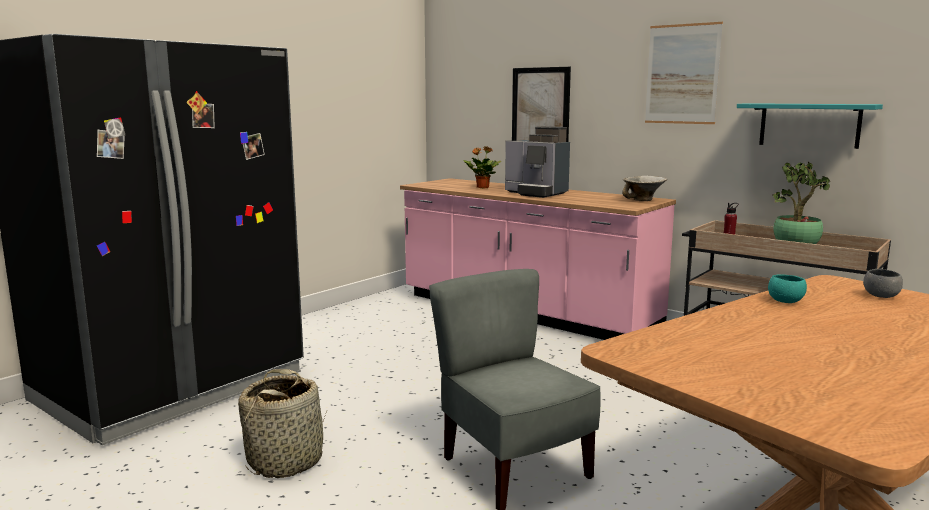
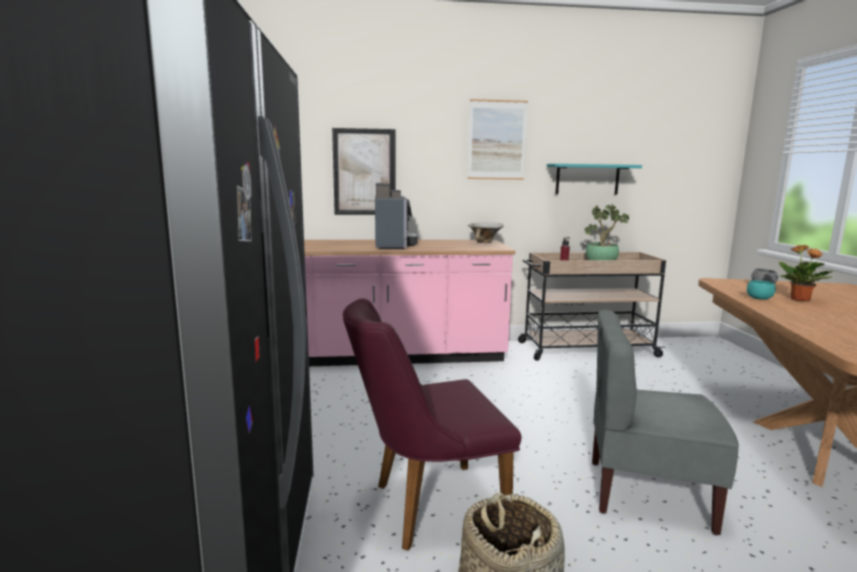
camera: 45 degrees left, 0 degrees up
(348, 405) = (426, 507): none -> purple chair
(482, 187) = (328, 245): potted plant -> potted plant (800, 299)
(536, 193) = (394, 245): coffee machine -> coffee machine turned 90 degrees counterclockwise

